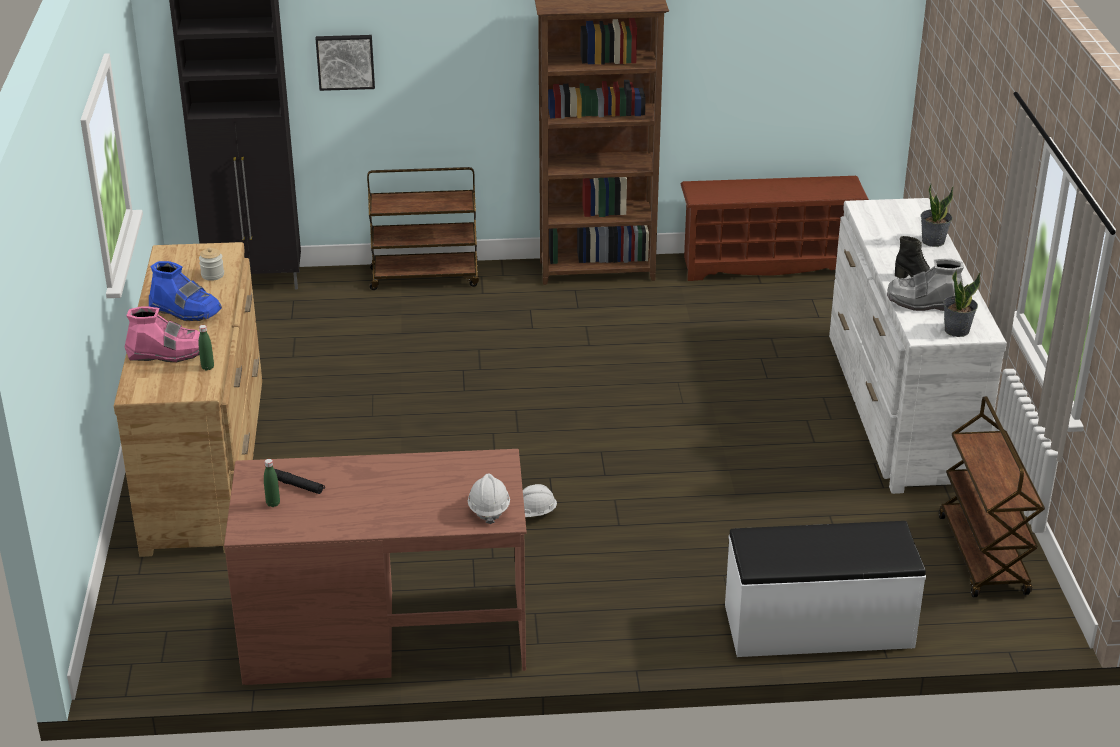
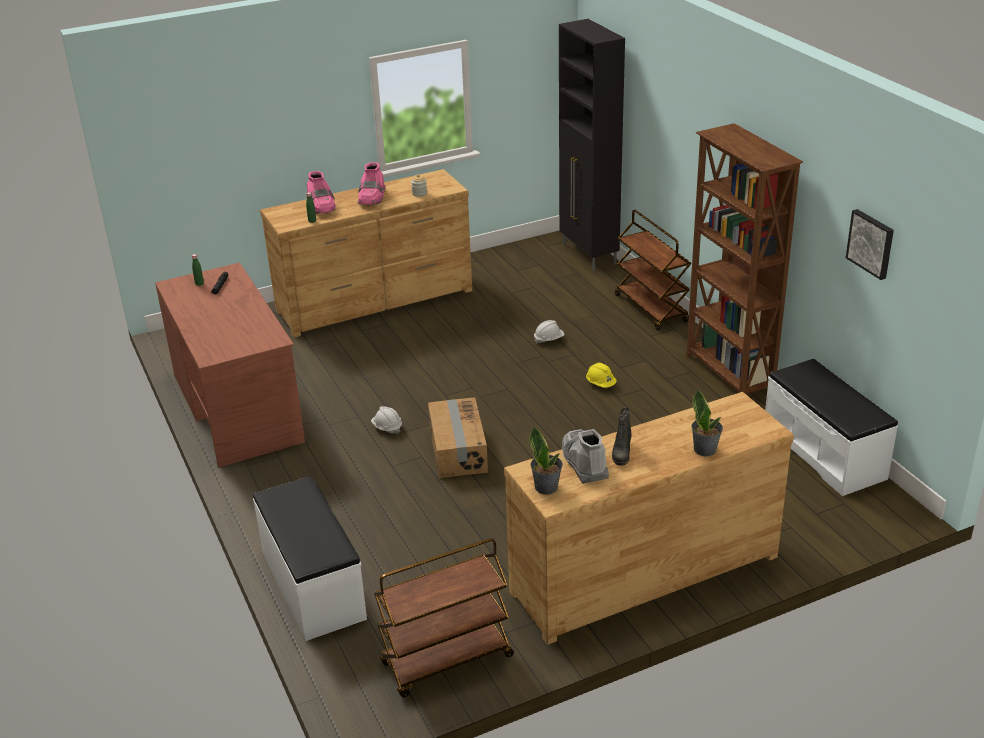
camera: 70 degrees right, 0 degrees up
(186, 311) = (372, 198): blue boot -> pink boot
(345, 61) = (650, 124): picture -> picture (871, 243)
(488, 509) = (219, 350): white hard hat -> white hard hat (549, 339)
(555, 348) = (600, 384): none -> yellow hard hat
(619, 472) = (457, 450): none -> cardboard box
(769, 265) = (824, 452): brown shoe rack -> white bench
(900, 409) = (643, 573): white dresser -> brown dresser

